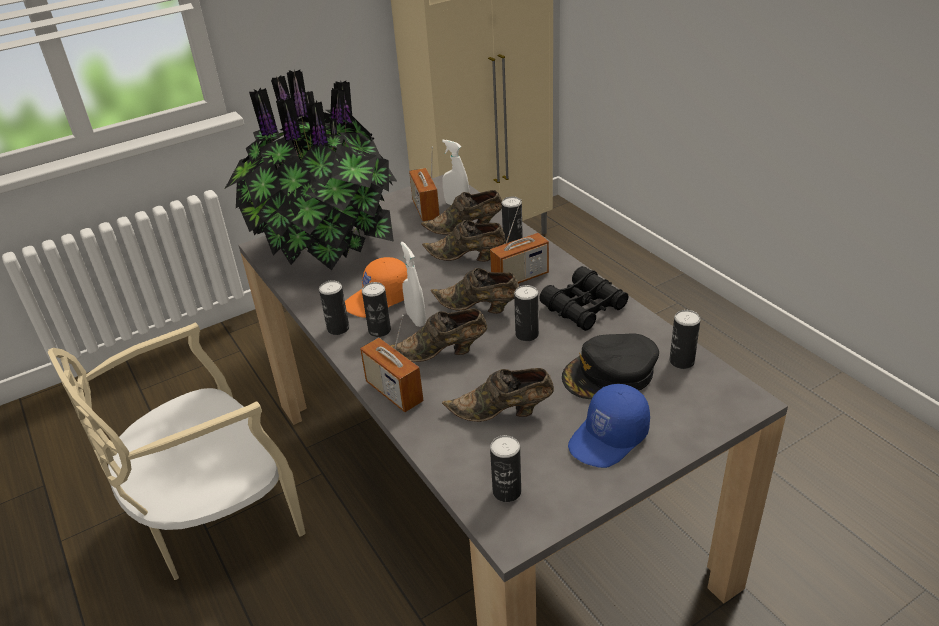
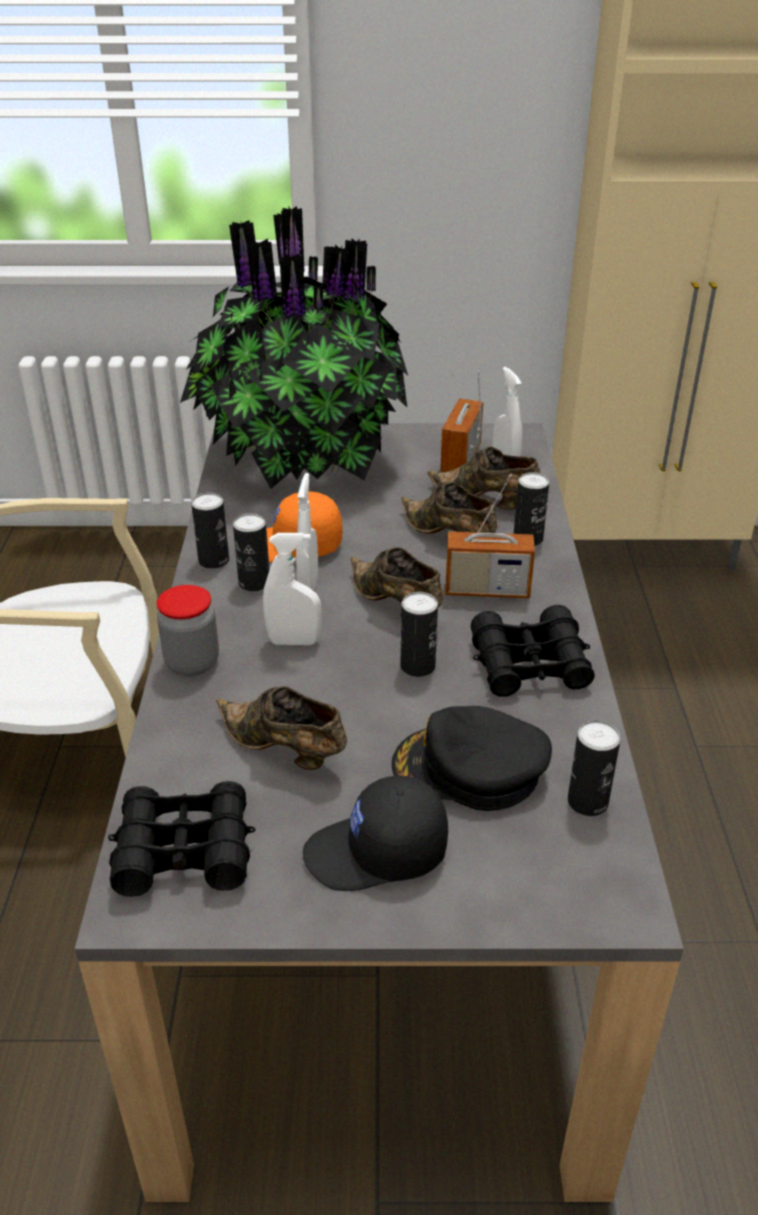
camera: 30 degrees right, 0 degrees up
(394, 392) = (192, 663): radio -> jar
(442, 352) = (294, 641): brown shoe -> white spray bottle
(507, 491) = (184, 850): can -> black binoculars
(609, 438) = (376, 853): blue cap -> black cap

